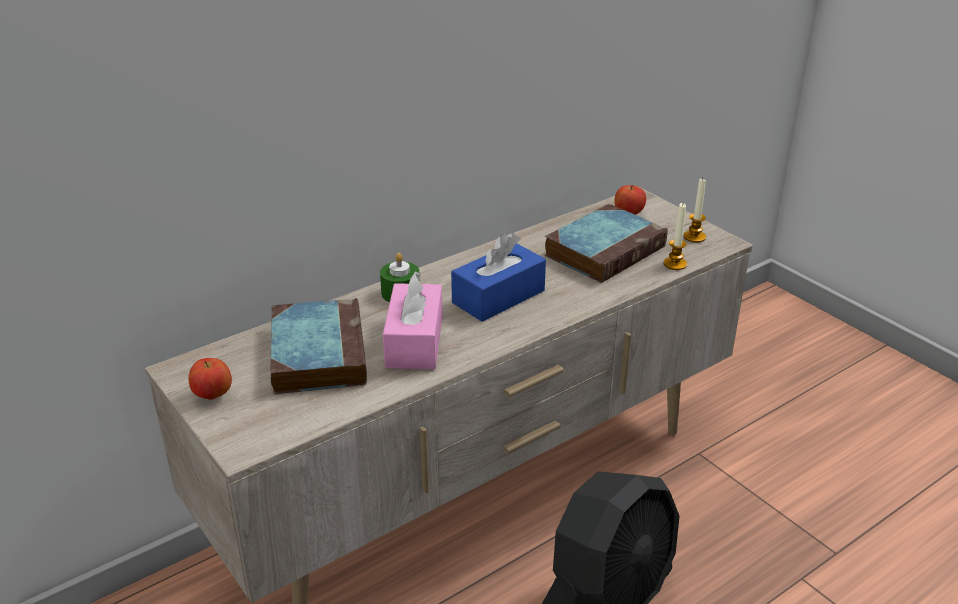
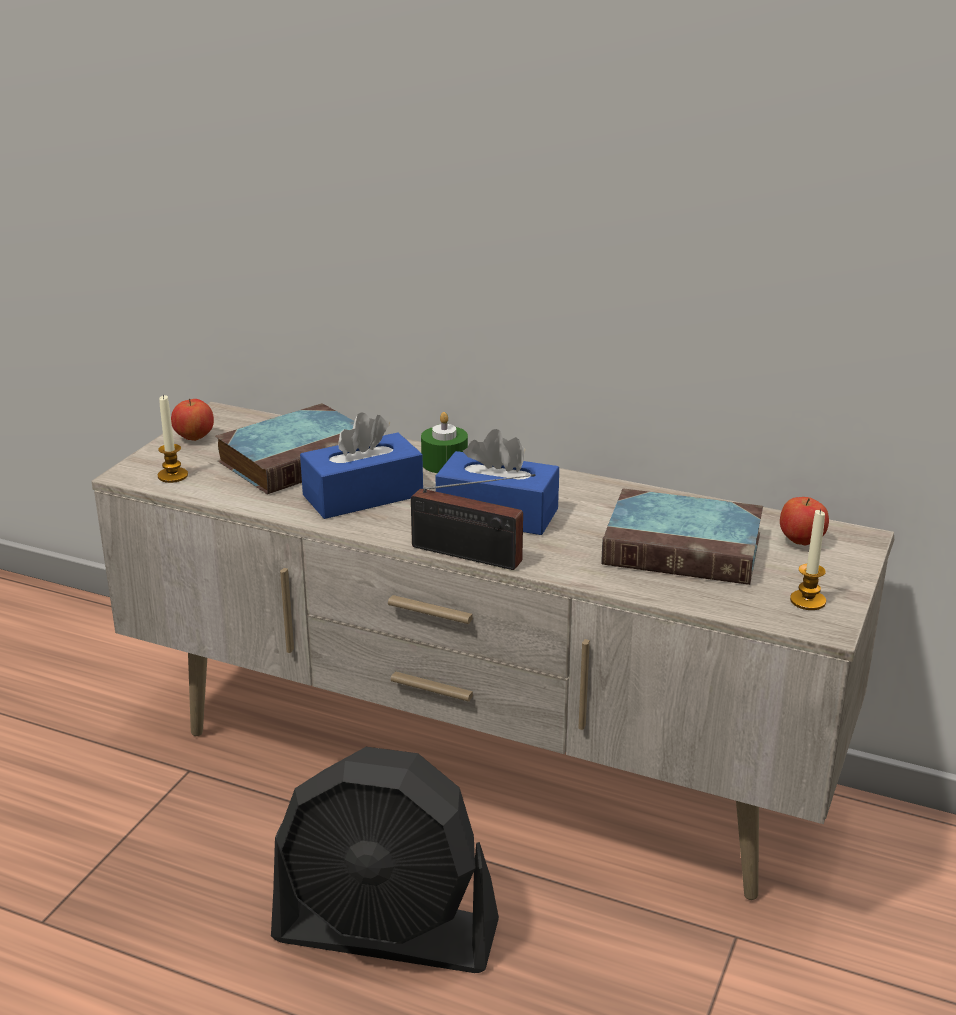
camera: 60 degrees right, 5 degrees down
(414, 341) = (363, 495): pink tissue box -> blue tissue box
(549, 325) = (472, 556): none -> radio
(675, 264) = (713, 602): candle -> candle (172, 476)

